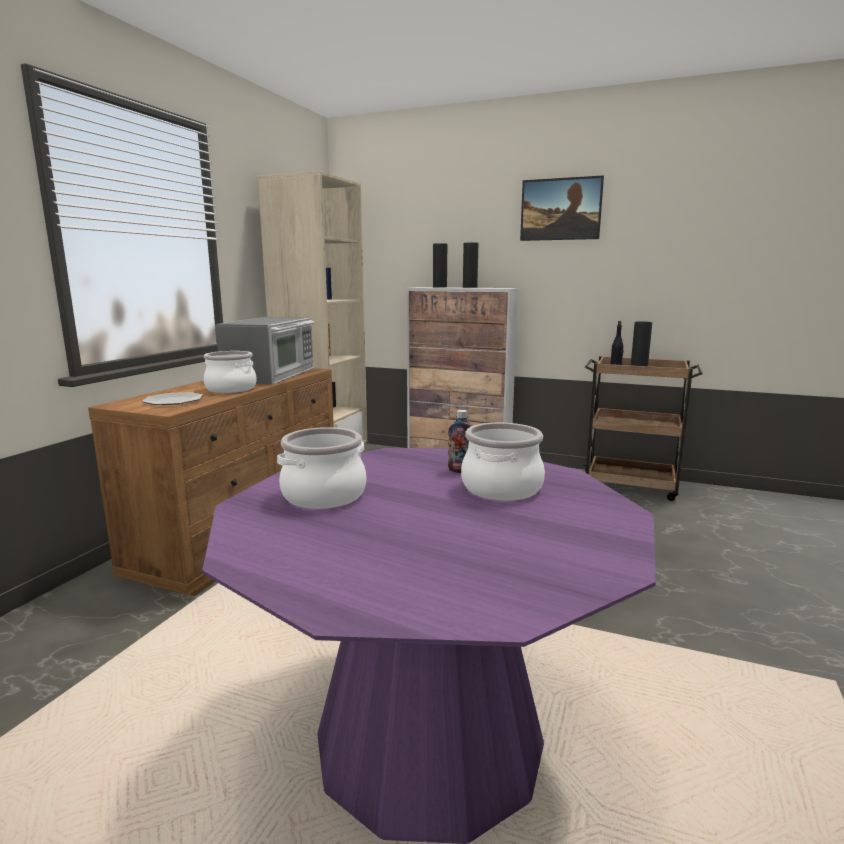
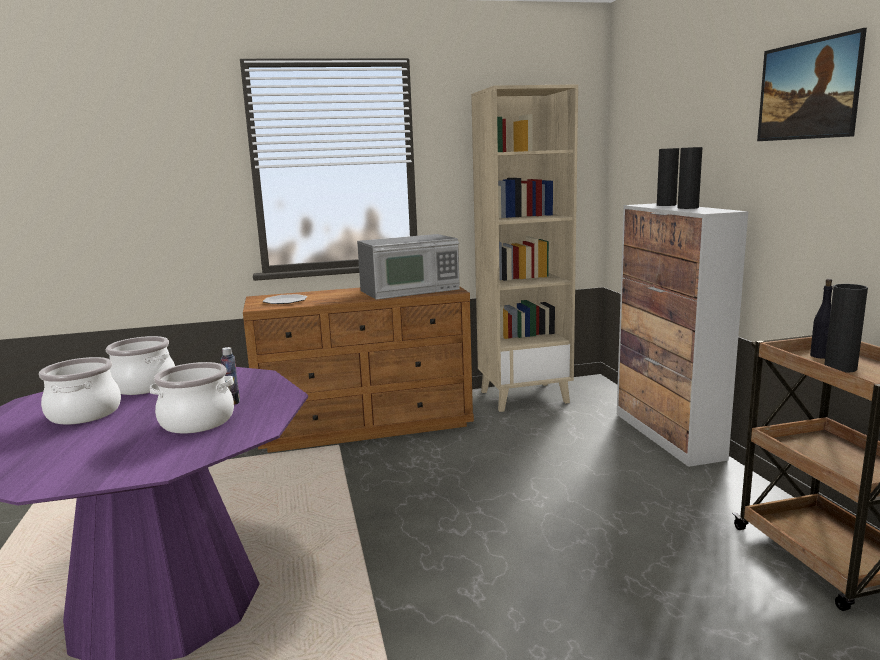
camera: 55 degrees right, 0 degrees up
(230, 389) = (341, 298): cooking pot -> cooking pot (83, 414)

